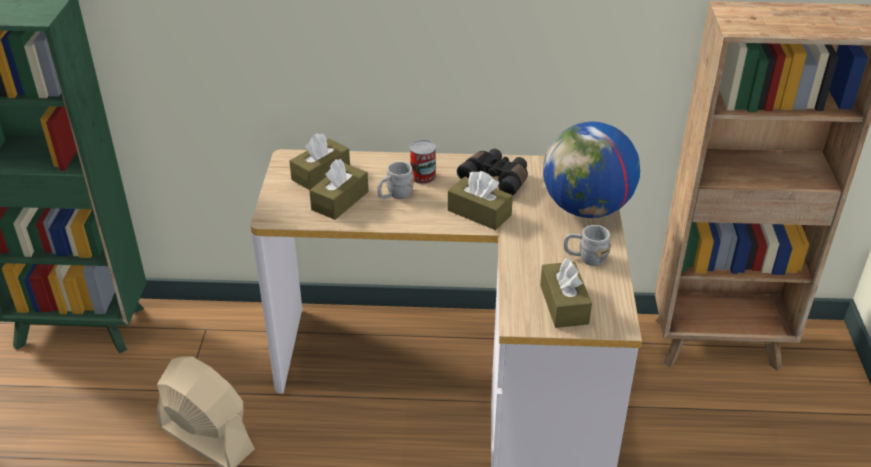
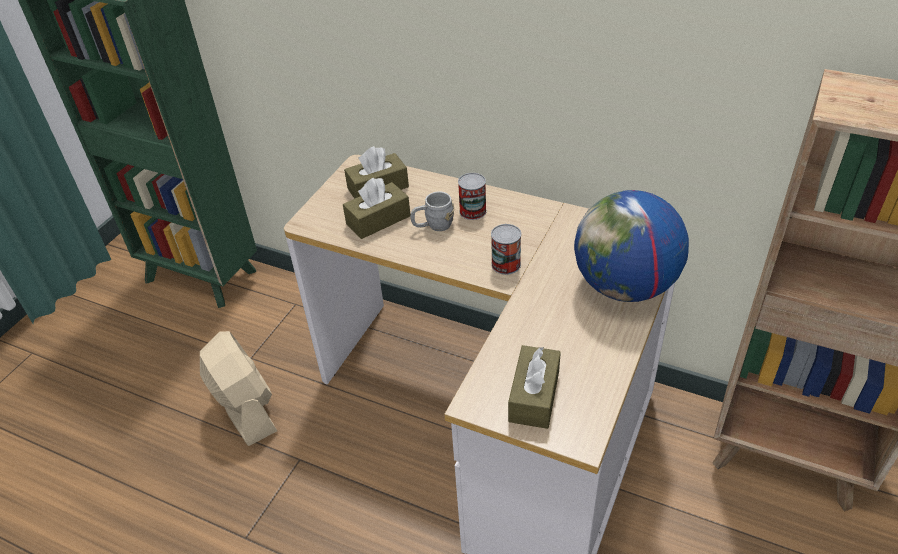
camera: 25 degrees right, 5 degrees up
(479, 213) = (506, 264): brown tissue box -> can
(497, 179) = (546, 230): black binoculars -> none
(585, 258) = (590, 346): grey mug -> none

